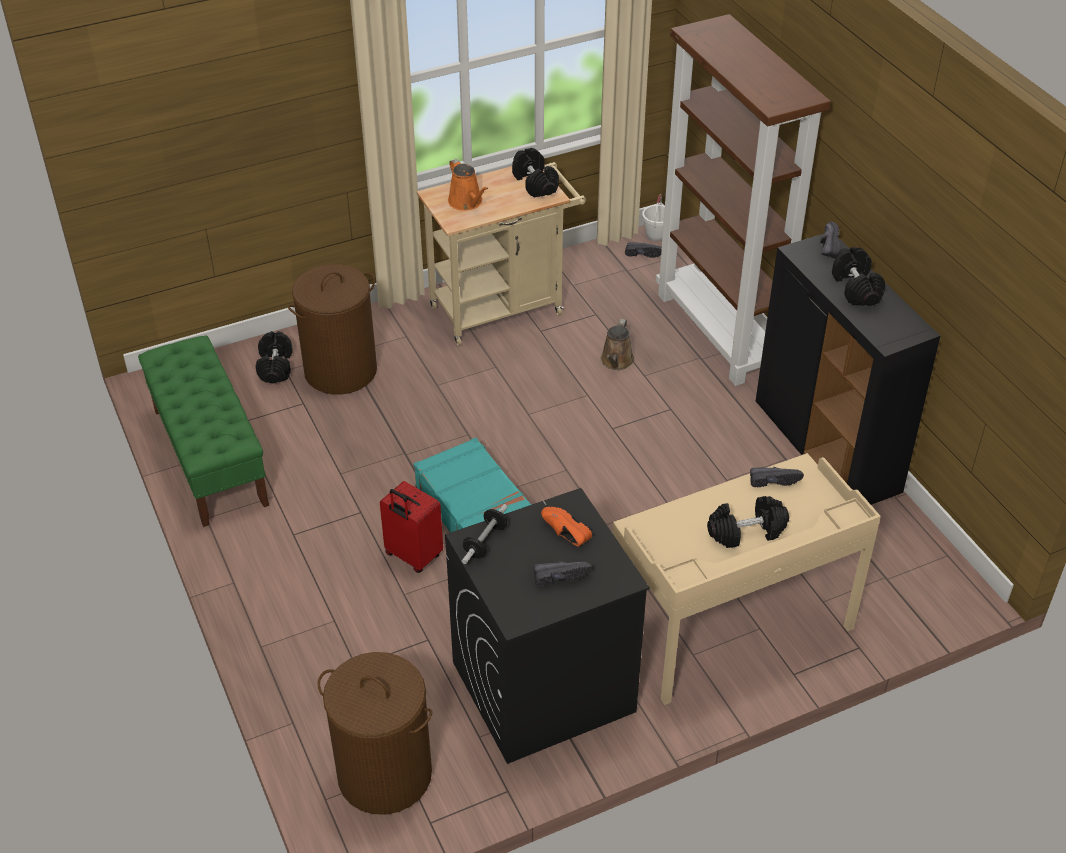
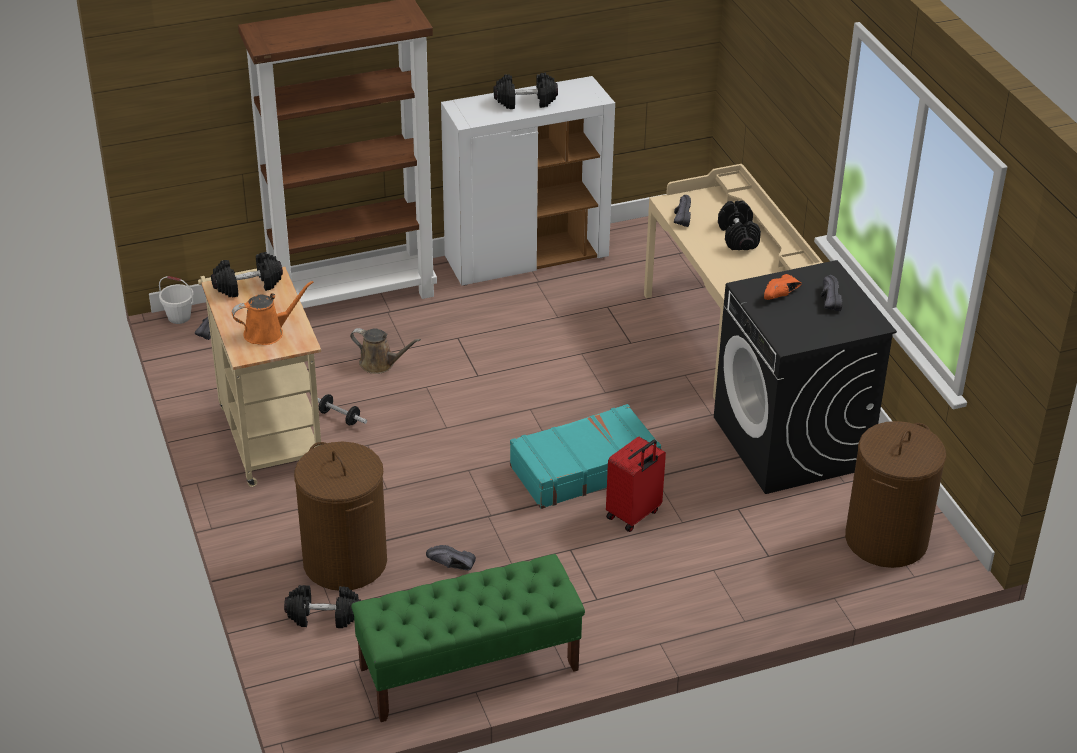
camera: 85 degrees left, 5 degrees down
(485, 542) = (790, 335): dumbbell -> dumbbell (339, 417)
(826, 247) = (464, 107): black shoe -> black shoe (451, 566)
(827, 448) = (527, 258): black cabinet -> white cabinet

